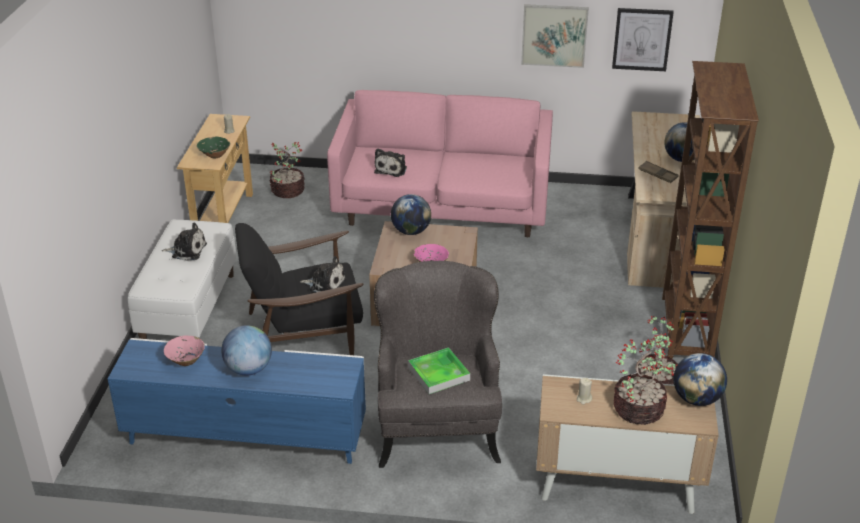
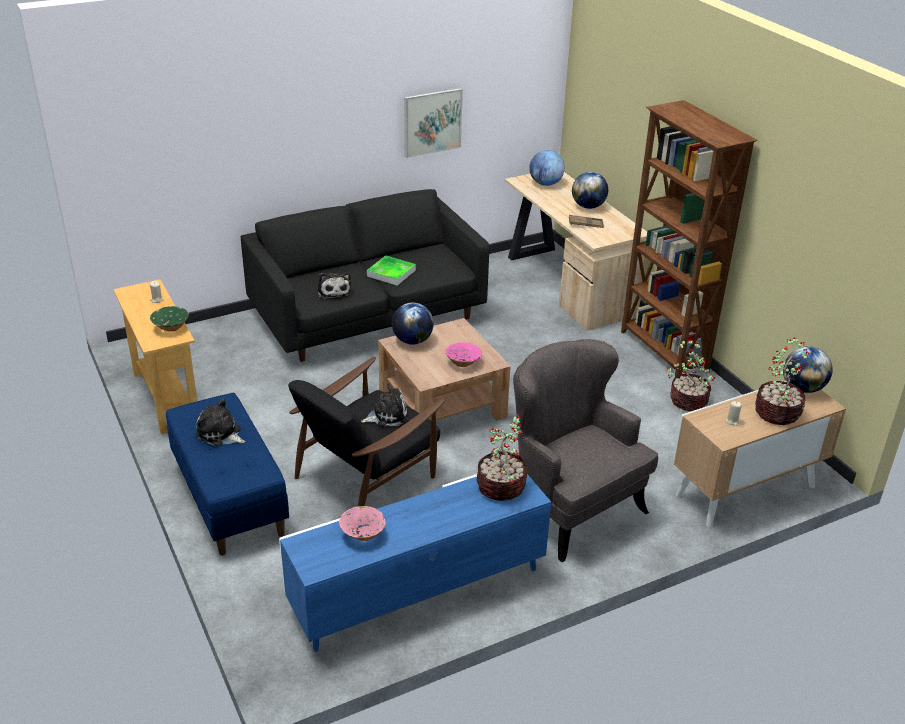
camera: 35 degrees left, 0 degrees up
(187, 250) = (220, 434): plush toy -> plush toy turned 120 degrees counterclockwise
(189, 309) = (228, 498): white bench -> blue bench
(248, 369) = (431, 516): globe -> globe (545, 184)
(287, 191) = (204, 351): potted plant -> potted plant (501, 488)
(438, 373) = (589, 450): tray -> tray (391, 273)
(443, 206) = (368, 316): pink sofa -> black sofa
(642, 39) = (506, 109): picture -> none

